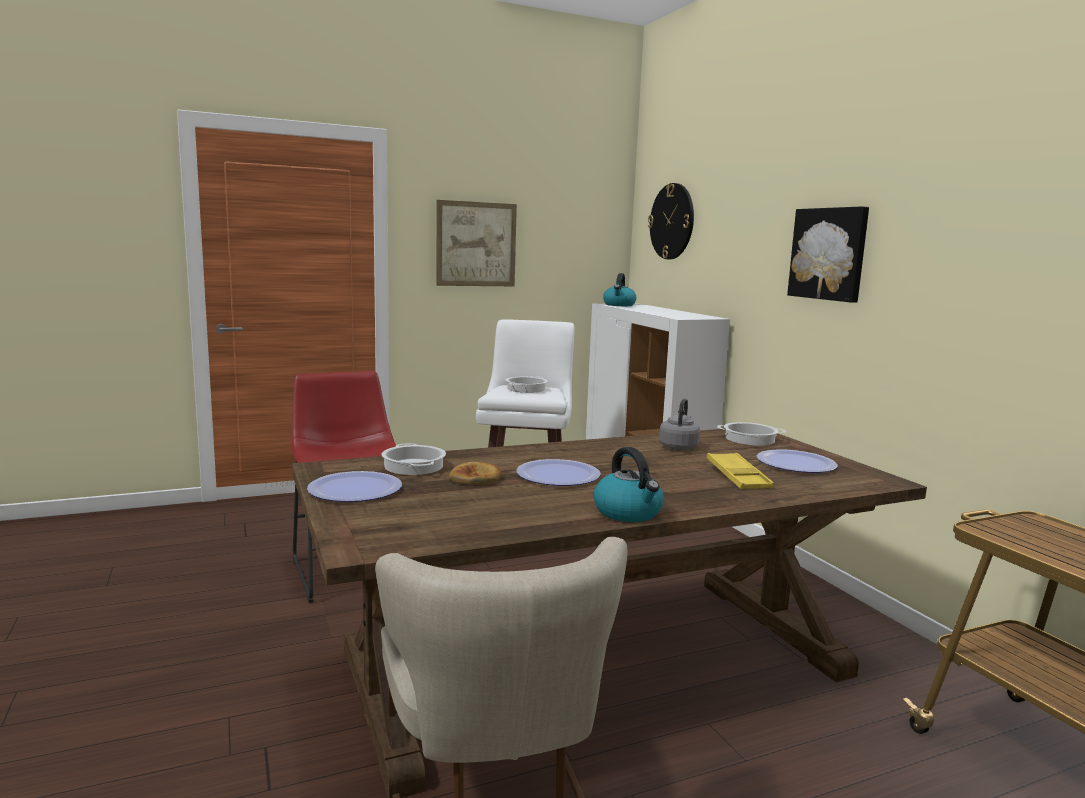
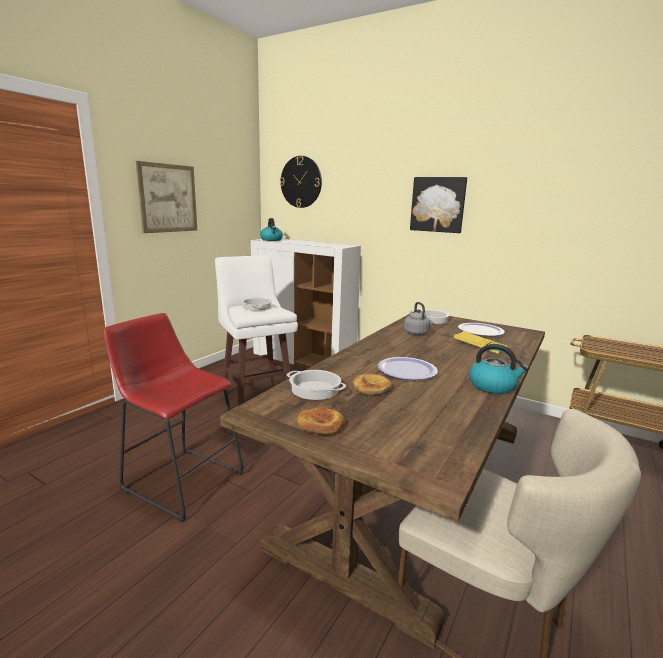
camera: 35 degrees left, 5 degrees up
(355, 489) = (321, 424): plate -> bread

